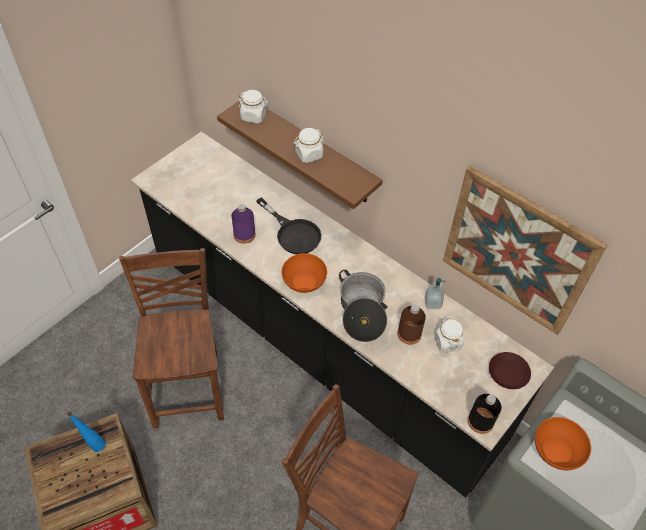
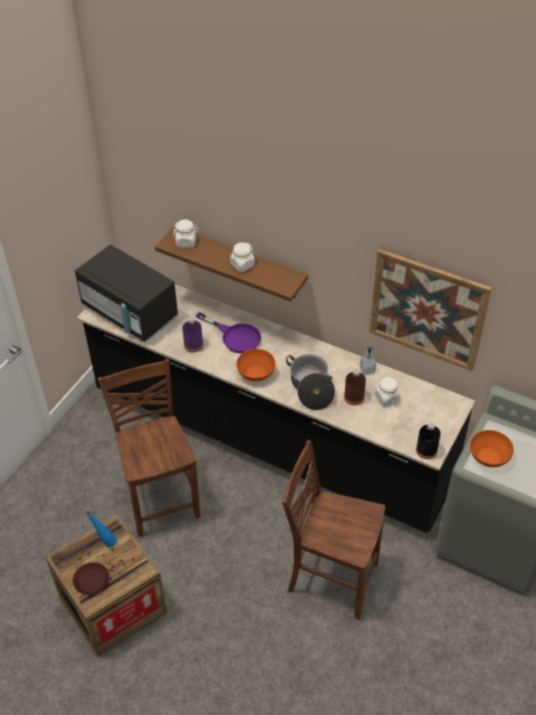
camera: 10 degrees left, 5 degrees down
(188, 184) = (130, 312): none -> black microwave
(293, 233) = (235, 336): black frying pan -> purple frying pan
(508, 373) = (440, 411): brown plate -> brown plate (91, 581)

